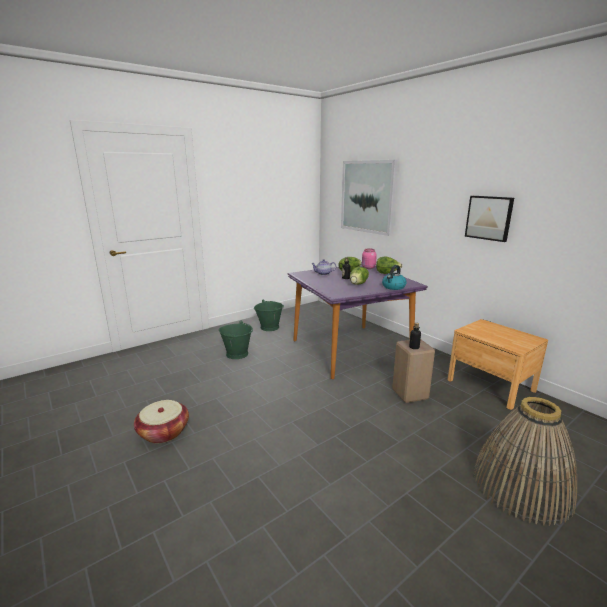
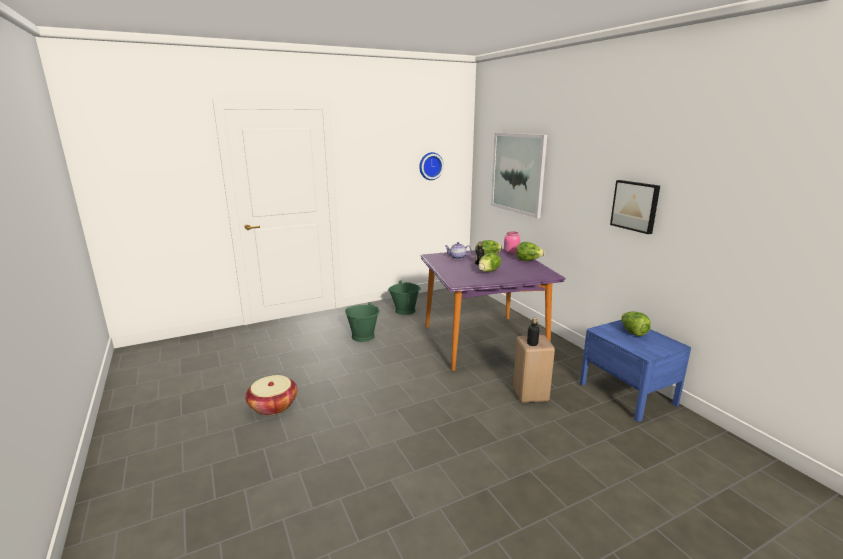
camera: 10 degrees right, 0 degrees up
(284, 193) = (430, 166): none -> wall clock
(393, 287) = (525, 277): kettle -> none
(490, 385) = (627, 393): brown nightstand -> blue nightstand
(494, 330) = (632, 332): none -> lettuce
(521, 486) = (611, 498): basket -> none

